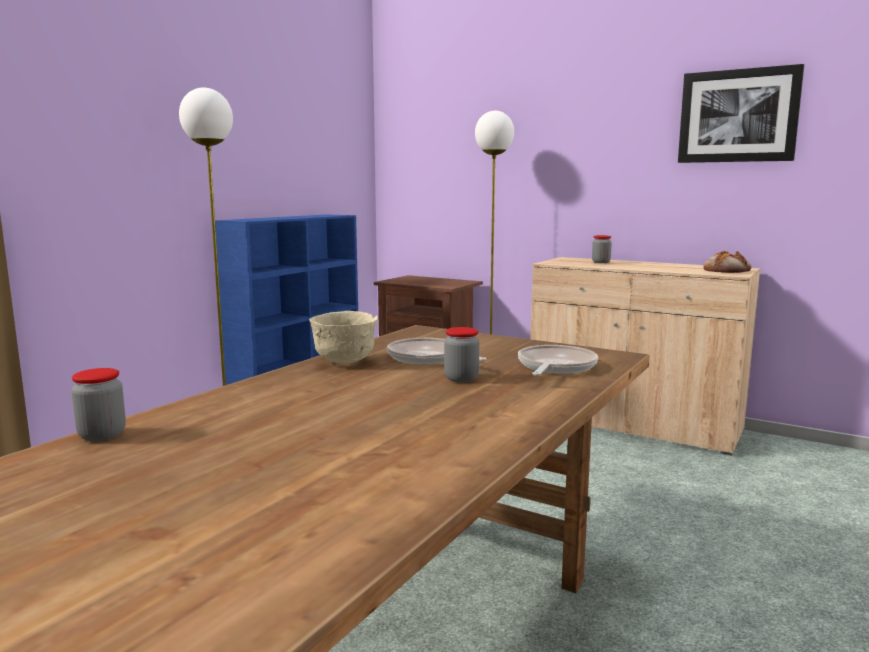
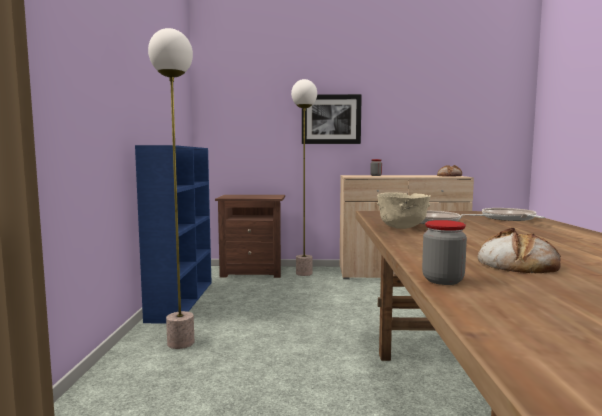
camera: 30 degrees left, 5 degrees down
(245, 432) = (516, 263): none -> bread
(461, 379) = (494, 227): jar -> none
(738, 116) = (440, 92): picture -> picture (331, 119)

